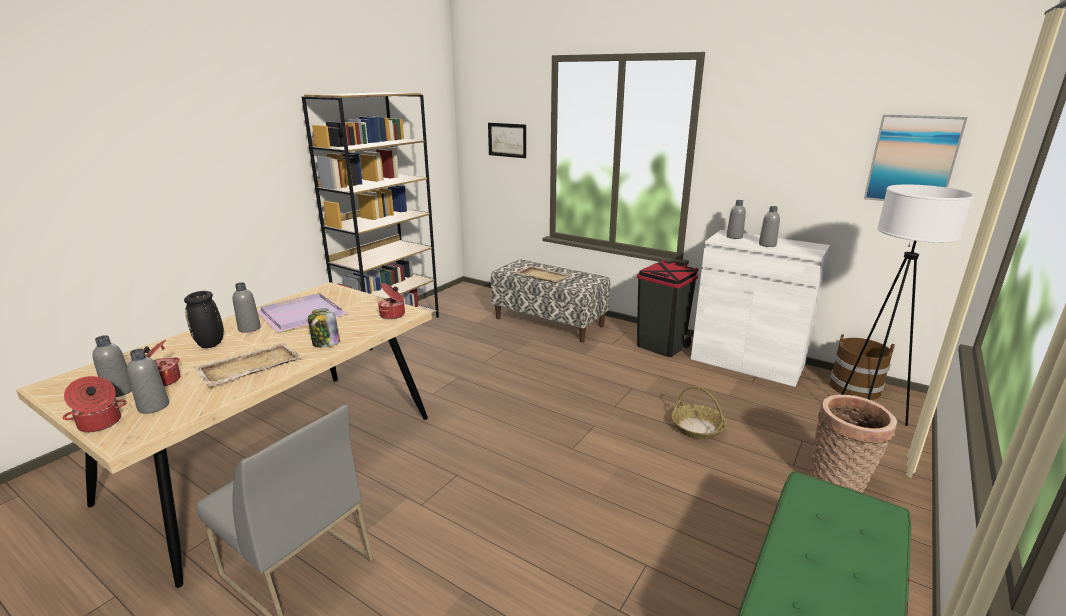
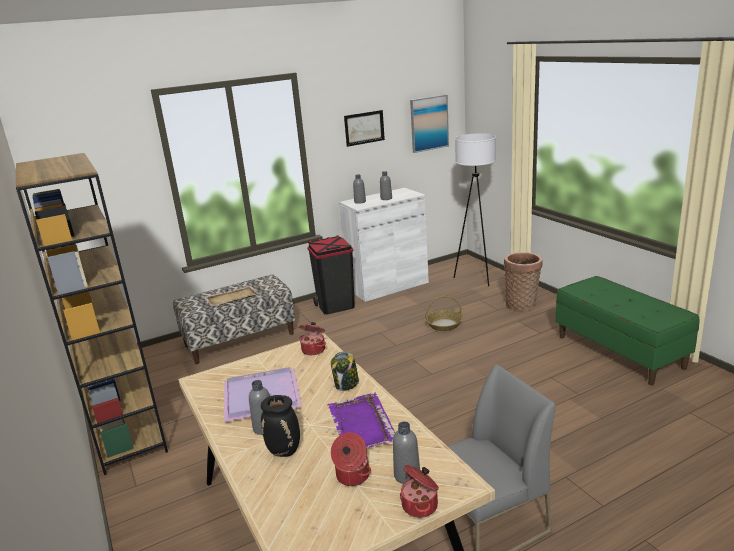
camera: 60 degrees left, 0 degrees up
(119, 391) = (355, 503): grey bottle -> none
(248, 367) = (361, 425): beige tray -> purple tray
(507, 140) = (110, 185): picture -> picture (364, 128)
(855, 388) = (444, 268): brown bucket -> none

